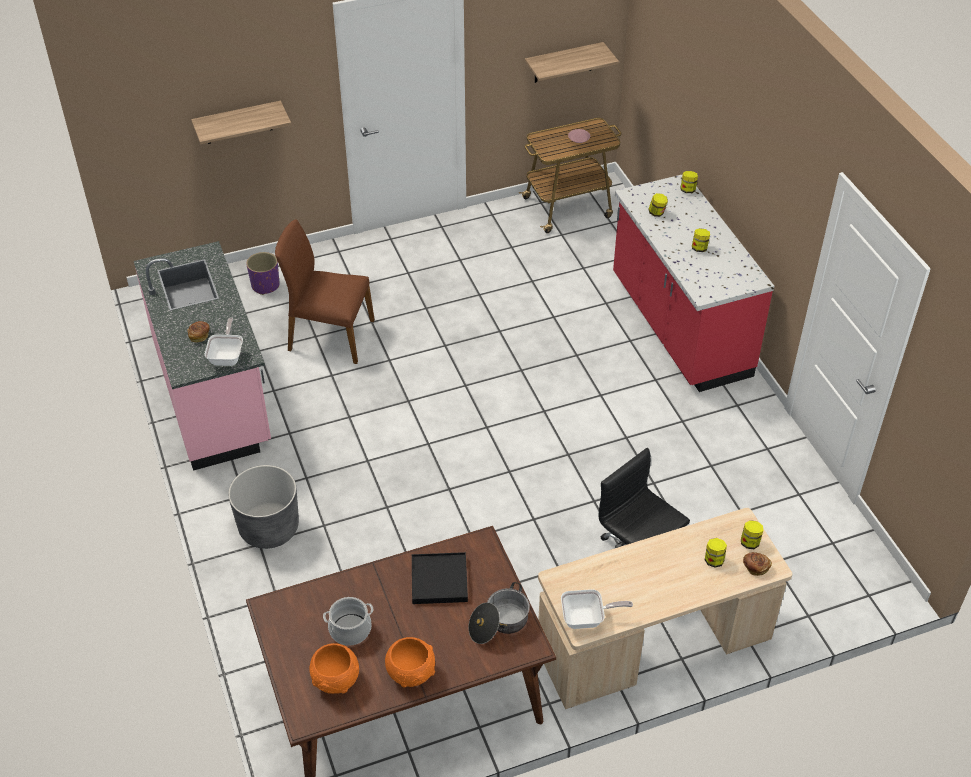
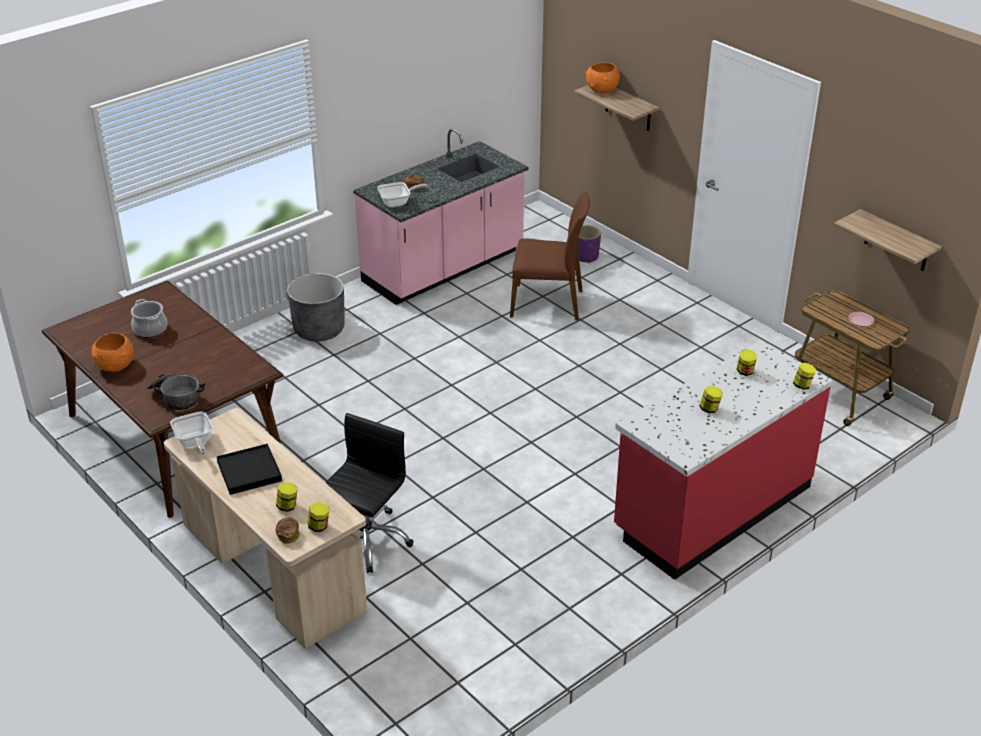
camera: 70 degrees right, 10 degrees down
(329, 336) = (548, 303): brown chair -> brown chair turned 105 degrees clockwise
(336, 680) = (101, 334): orange bowl -> orange bowl (602, 90)
(439, 580) = (212, 359): black tray -> black tray (249, 472)

